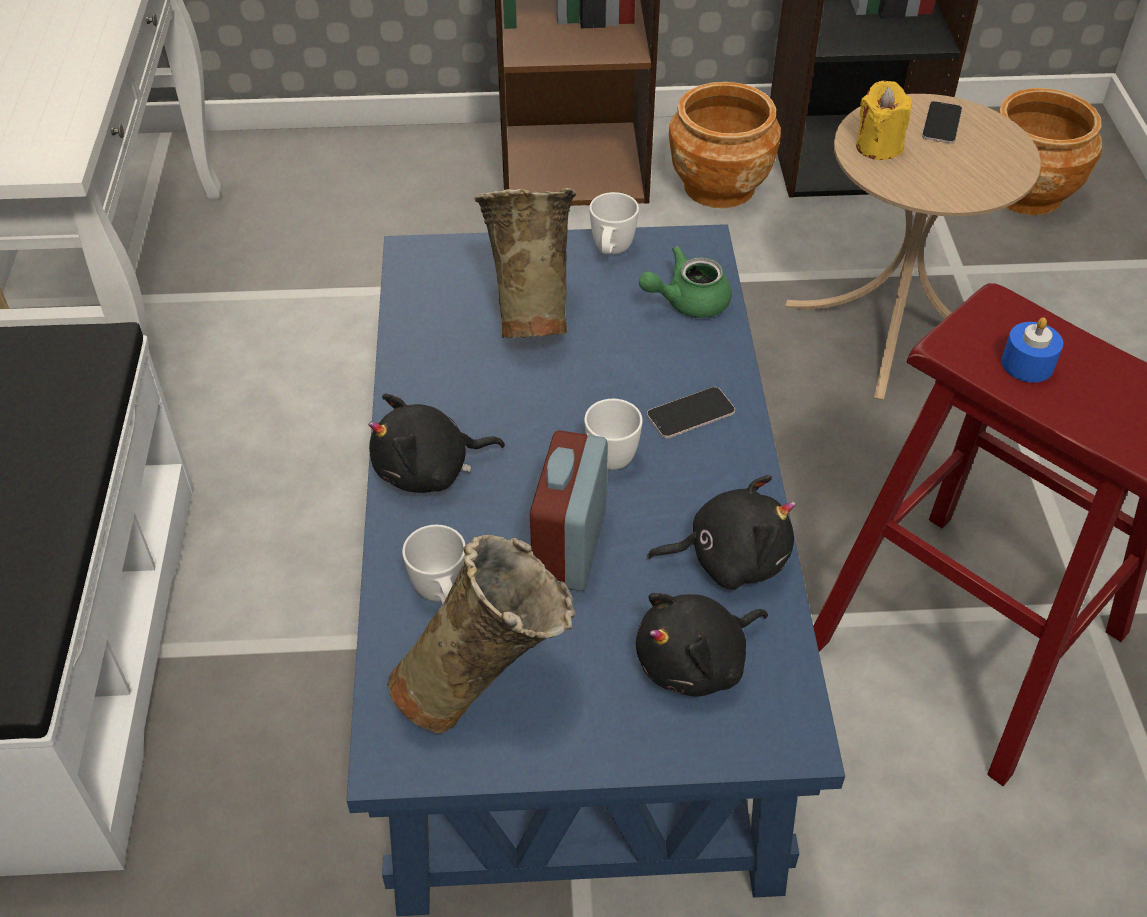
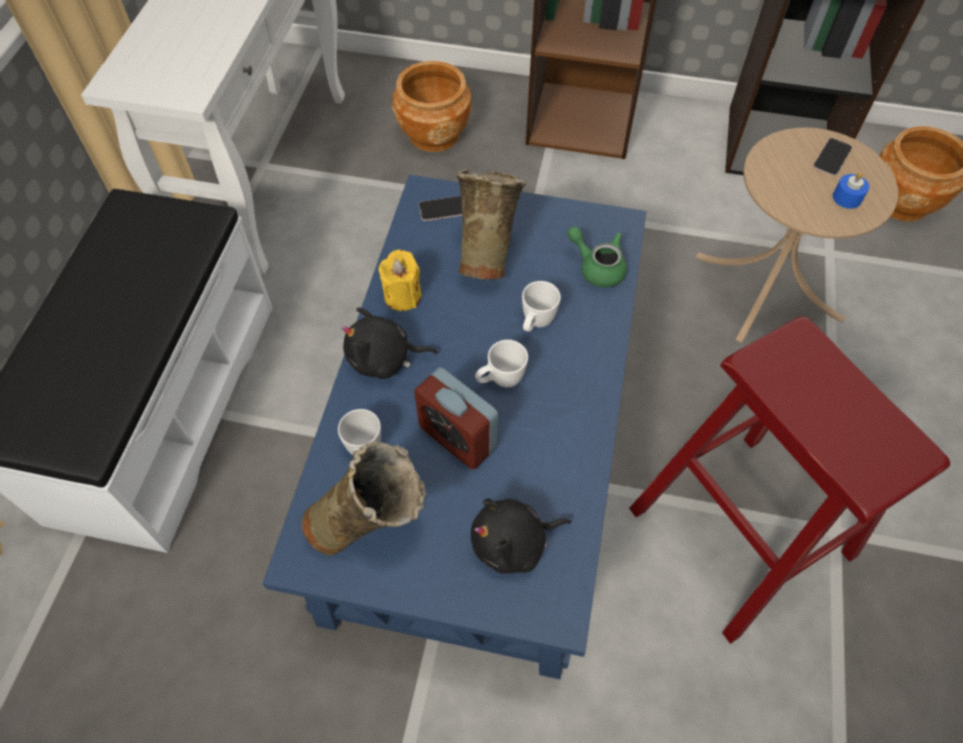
camera: 15 degrees right, 10 degrees up
(569, 546) = (457, 437): alarm clock -> alarm clock turned 75 degrees counterclockwise
(611, 252) = (557, 217): white mug -> white mug (535, 324)
(687, 302) = (597, 267): green teapot -> green teapot turned 45 degrees clockwise
(690, 413) = (571, 355): phone -> phone (445, 209)
(718, 186) = (677, 155): brown planter -> brown planter (433, 134)
(730, 558) = (561, 471): black plush toy -> none
(878, 147) = (777, 168): yellow candle -> yellow candle (402, 296)
(1027, 364) = (806, 390): blue candle -> blue candle (847, 198)

